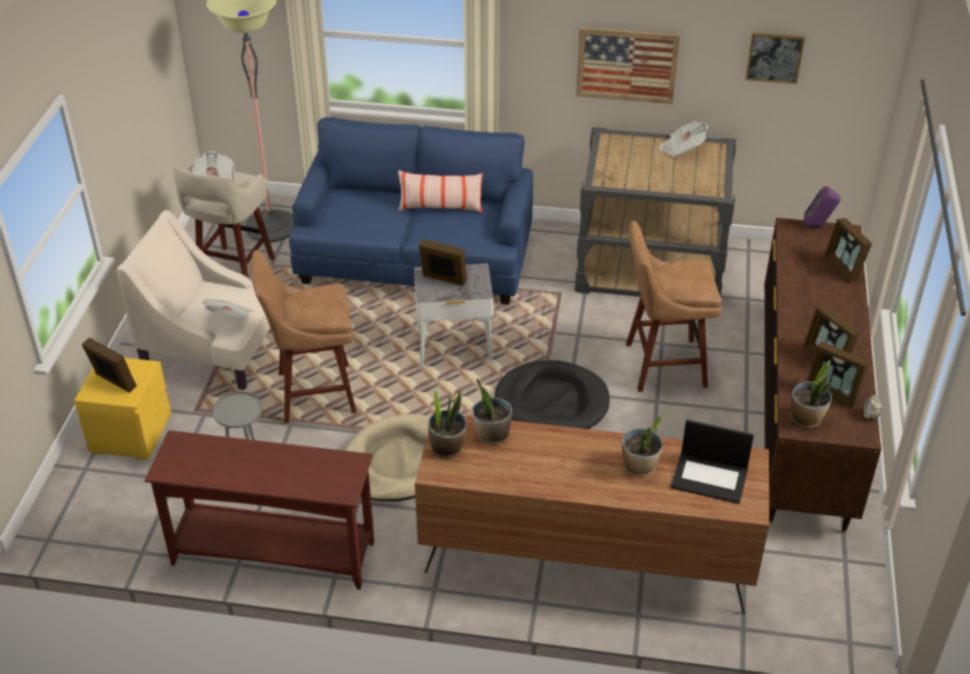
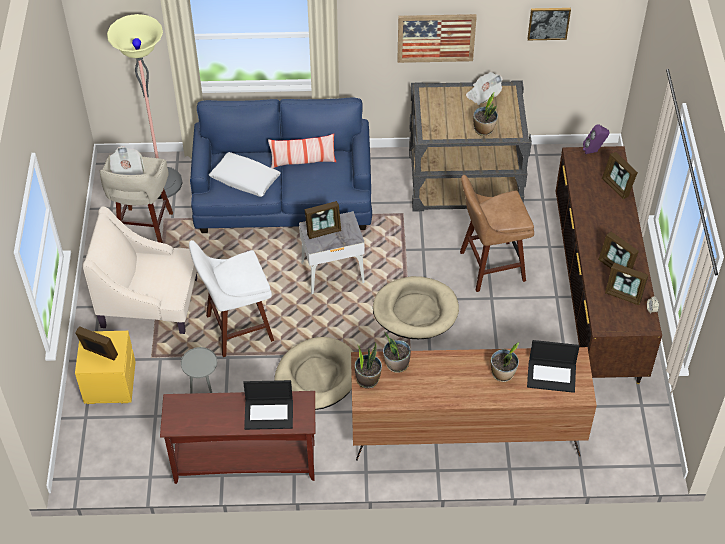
camera: 10 degrees left, 10 degrees up
(230, 318) = (168, 284): newspaper -> none
(301, 473) = (269, 413): none -> laptop
(312, 393) = (237, 329): brown stool -> white stool
(362, 218) = (245, 179): none -> white pillow
(443, 280) = (323, 231): picture frame -> picture frame turned 150 degrees clockwise
(551, 403) = (415, 310): black dog bed -> beige dog bed
(806, 418) = (609, 318): potted plant -> potted plant (484, 130)

